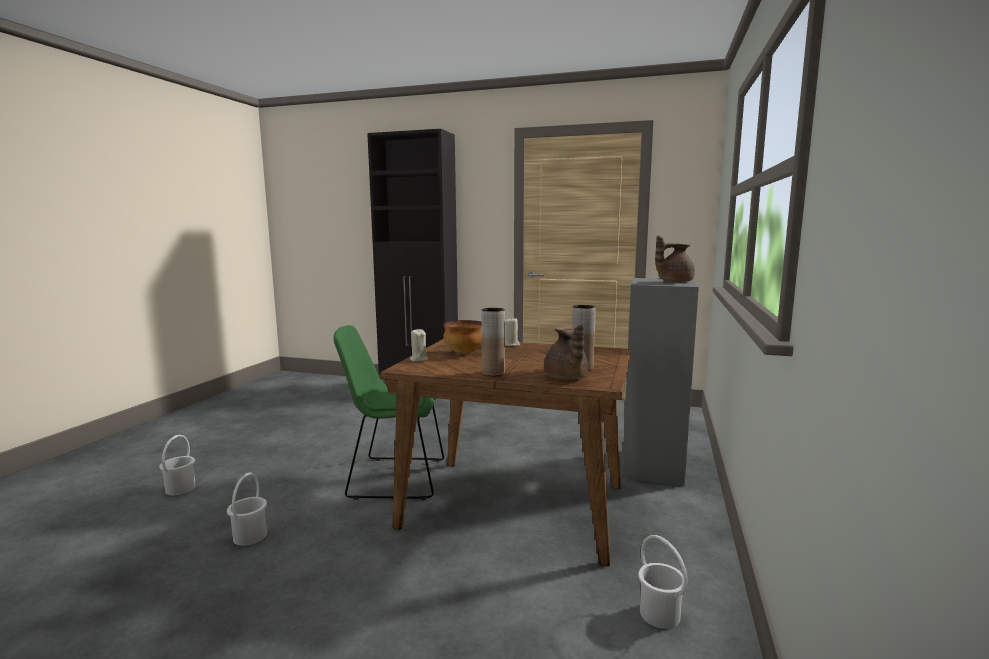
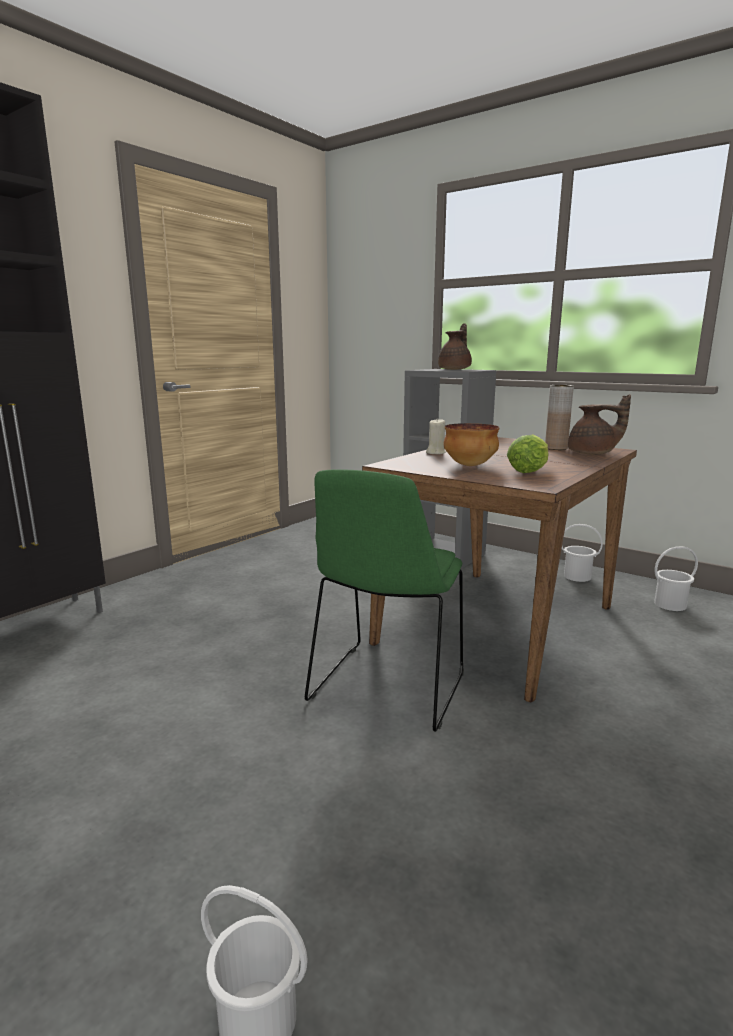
camera: 70 degrees left, 5 degrees up
(250, 536) = (534, 846): white bucket -> white bucket (577, 576)
(418, 359) = (493, 479): beige candle -> none
(457, 365) = (530, 471): none -> lettuce
(493, 373) = (571, 465): brown vase -> none
(673, 281) = (455, 369): brown teapot -> brown teapot turned 150 degrees counterclockwise

